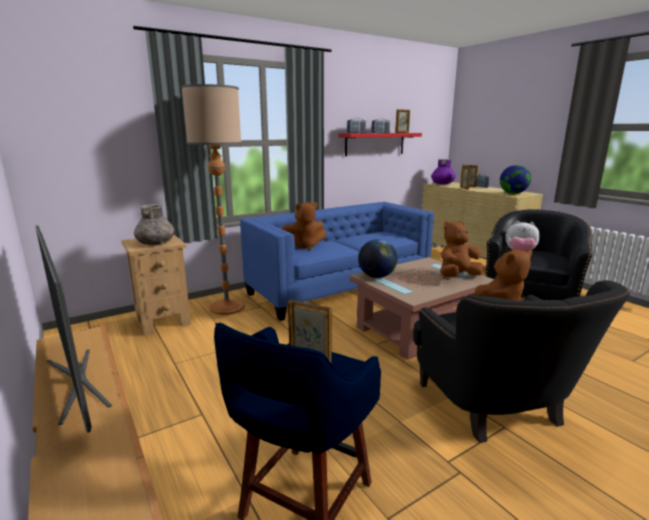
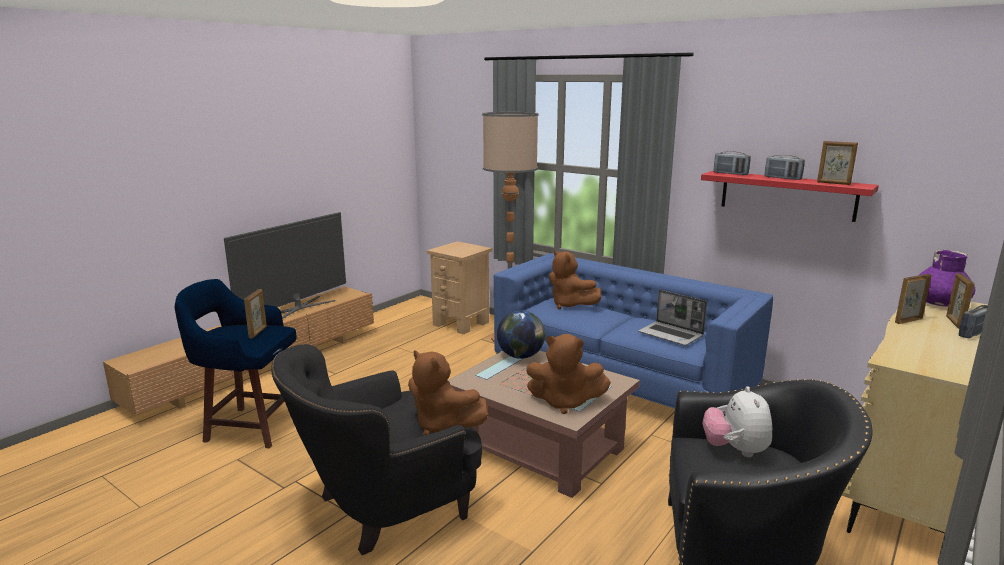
camera: 70 degrees right, 0 degrees up
(156, 243) = (455, 250): grey vase -> none
(381, 236) = (671, 335): none -> laptop
(457, 276) = (565, 402): brown plush toy -> brown plush toy turned 150 degrees clockwise
(513, 193) = (922, 360): globe -> none

